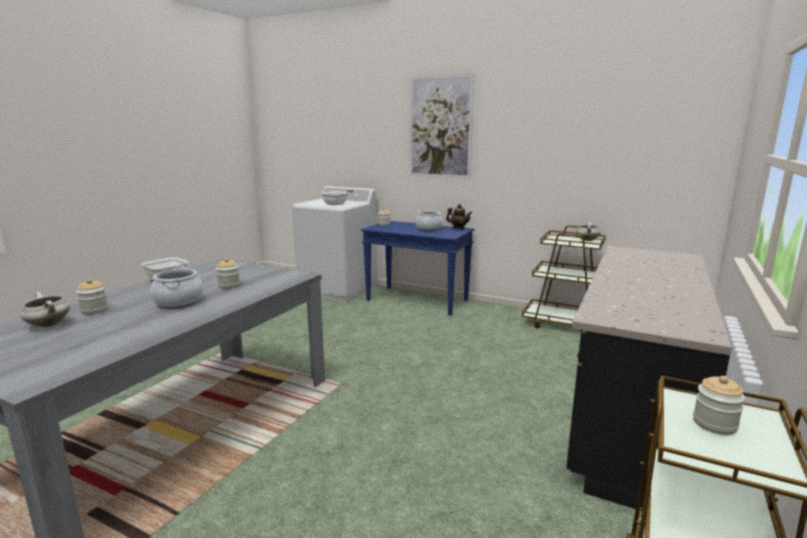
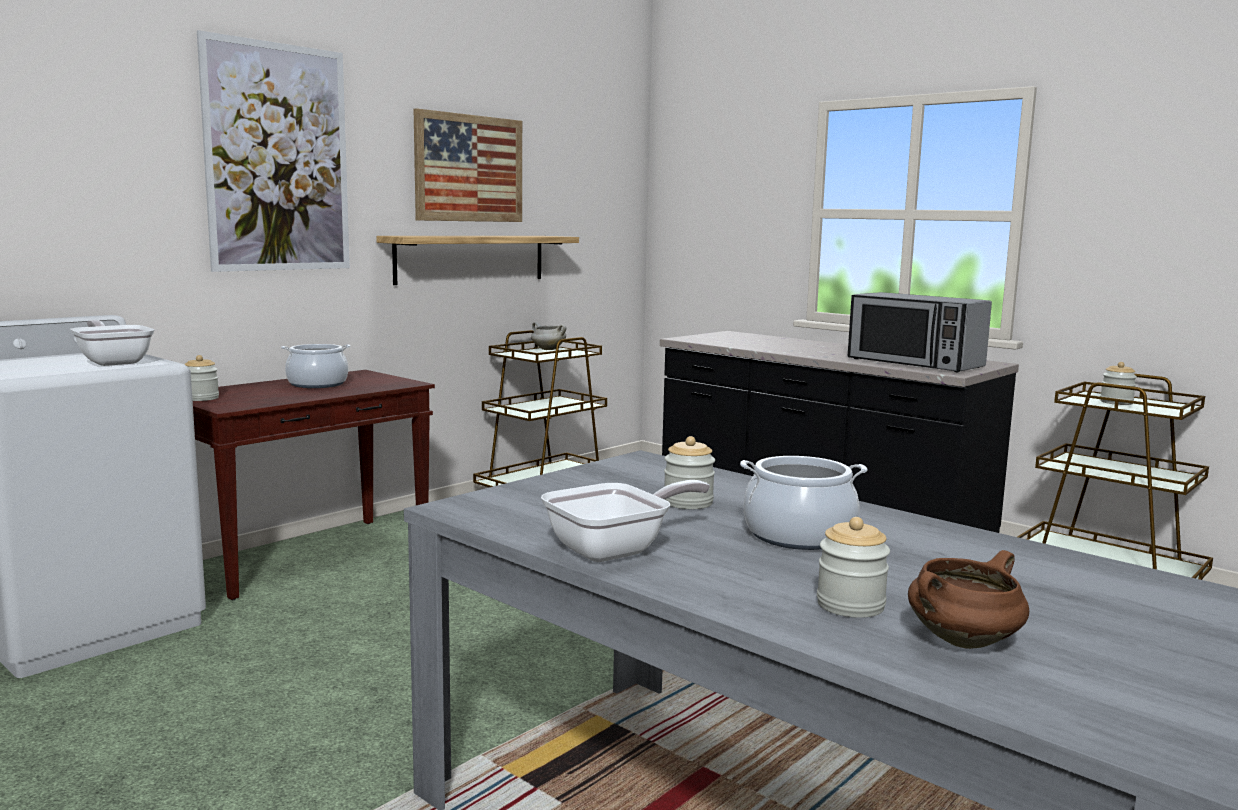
camera: 75 degrees left, 5 degrees down
(48, 325) = (963, 642): white cooking pot -> brown cooking pot
(418, 300) = (309, 556): blue console table -> brown console table
(458, 229) = (353, 374): teapot -> none
(548, 178) = (471, 258): none -> shelf
(551, 126) = (469, 168): none -> picture
(629, 305) = (914, 363): none -> microwave

